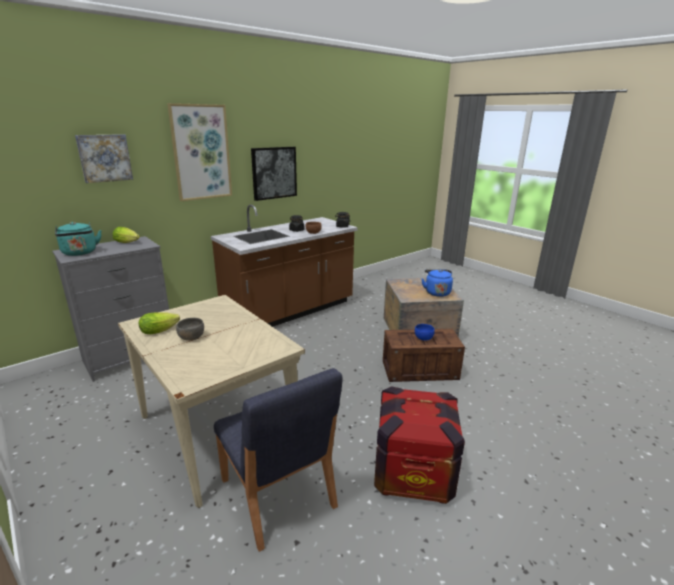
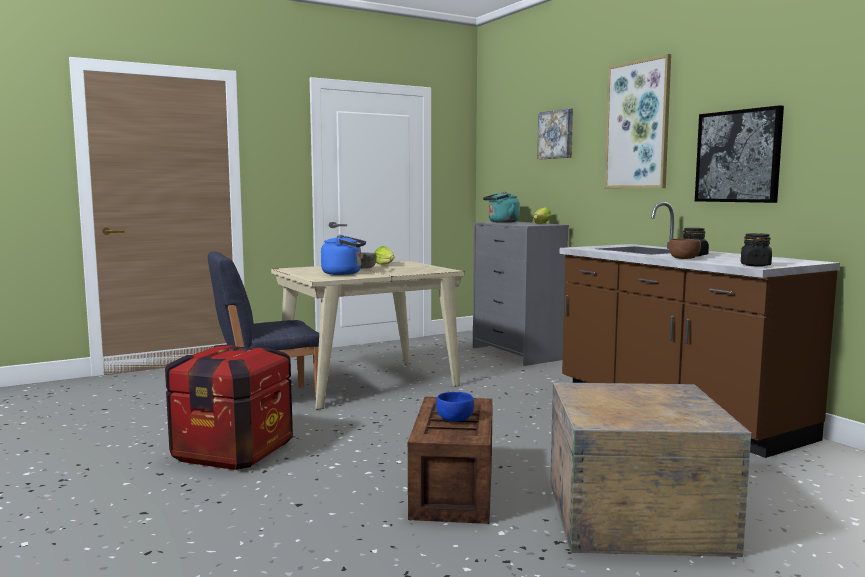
camera: 100 degrees right, 15 degrees down
(436, 292) = (619, 412): blue kettle -> blue kettle (344, 273)

